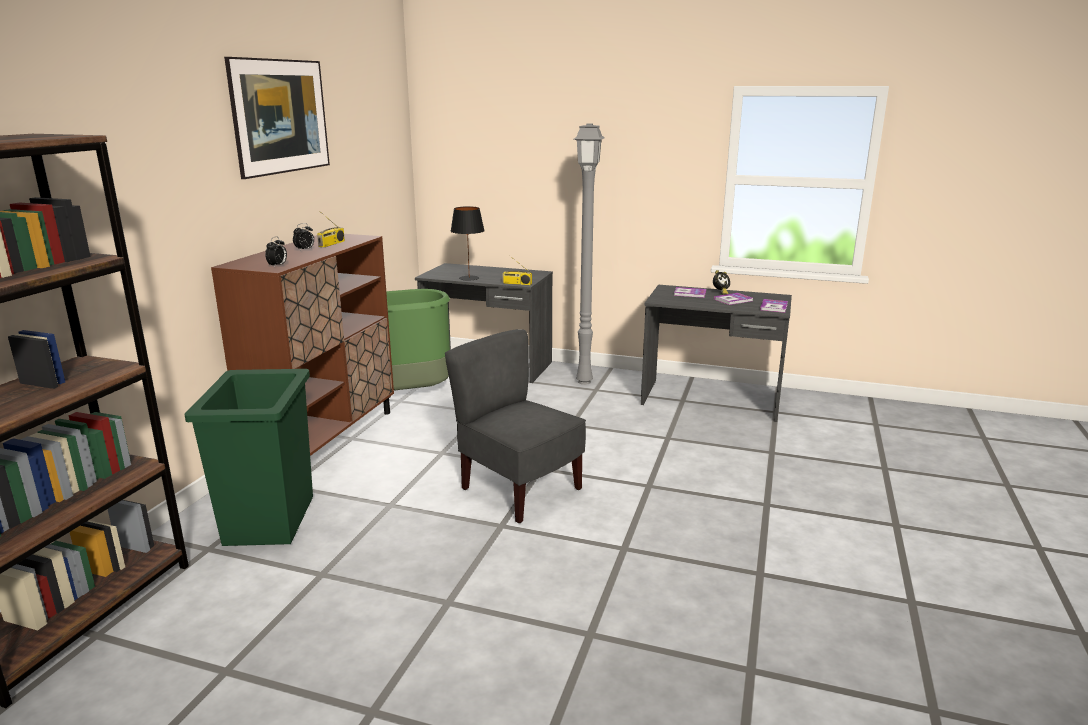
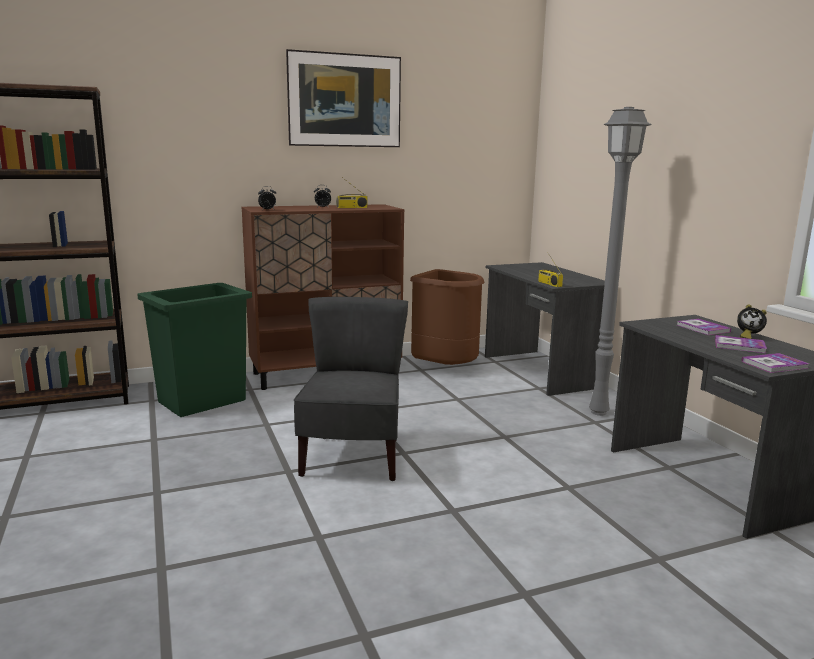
camera: 50 degrees right, 5 degrees down
(416, 392) = (445, 369): green trash can -> brown trash can
(469, 278) = (523, 273): black table lamp -> none

